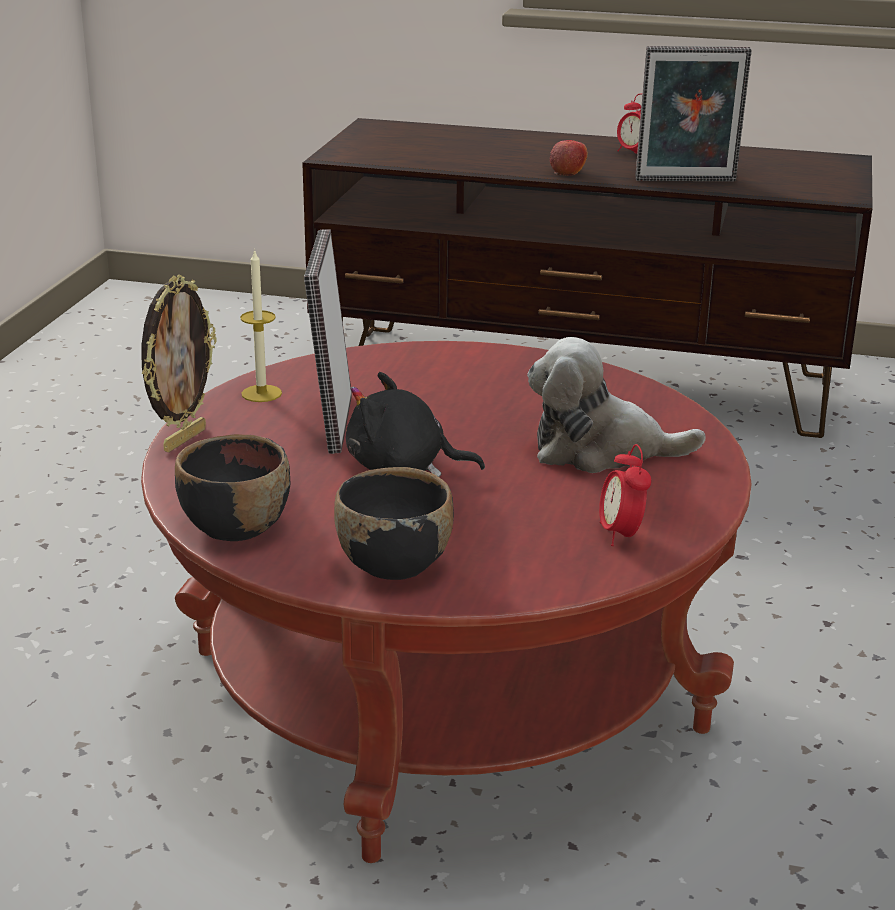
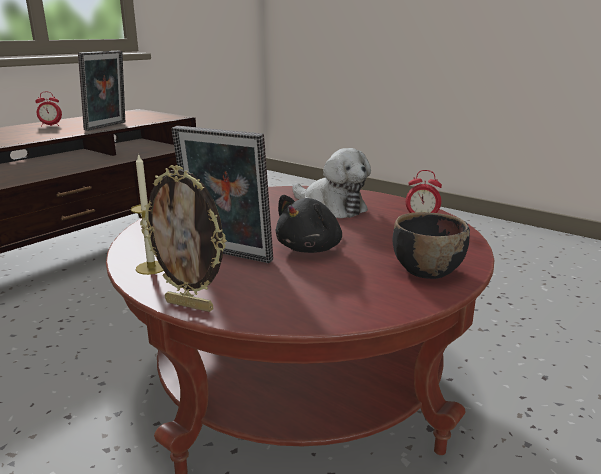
camera: 65 degrees left, 5 degrees down
(183, 439) = (190, 305): picture frame -> picture frame turned 150 degrees clockwise
(235, 526) = (349, 308): black bowl -> none
(568, 172) = (45, 136): apple -> none
(601, 451) = (331, 207): plush toy -> plush toy turned 75 degrees counterclockwise

